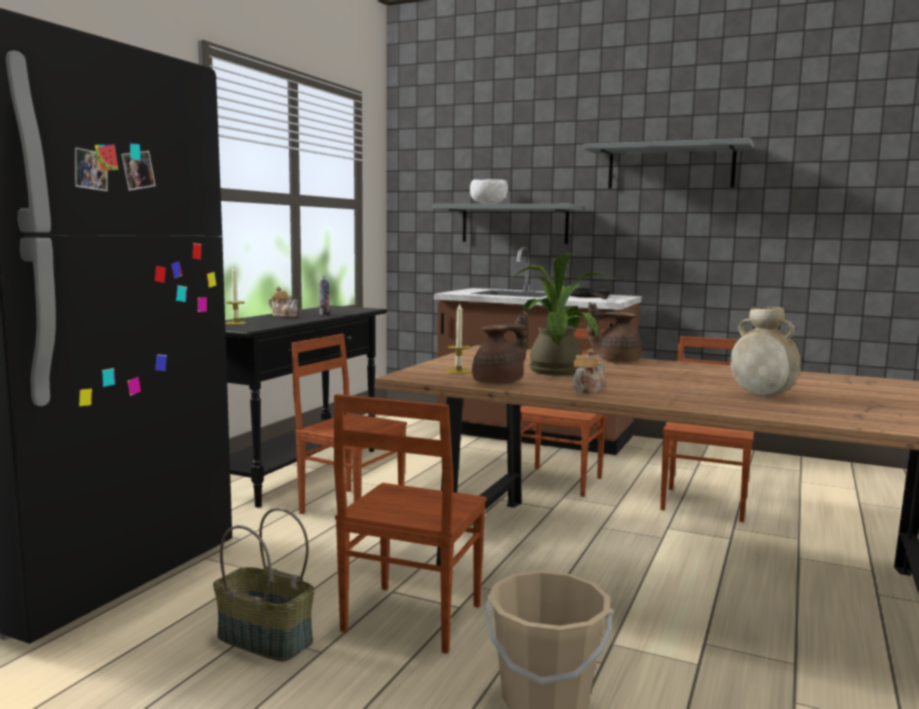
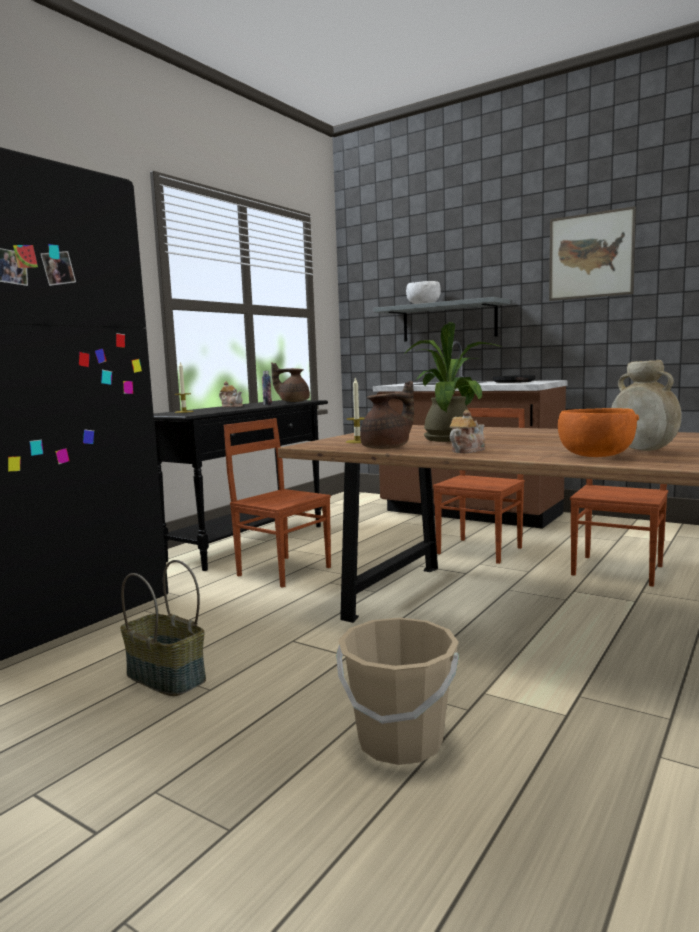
camera: 10 degrees right, 0 degrees up
(409, 618) = (299, 664): brown chair -> none
(615, 360) = (516, 430): brown teapot -> brown teapot (293, 401)
(670, 167) = (591, 255): grey shelf -> picture
(722, 403) = (595, 456): none -> orange bowl

